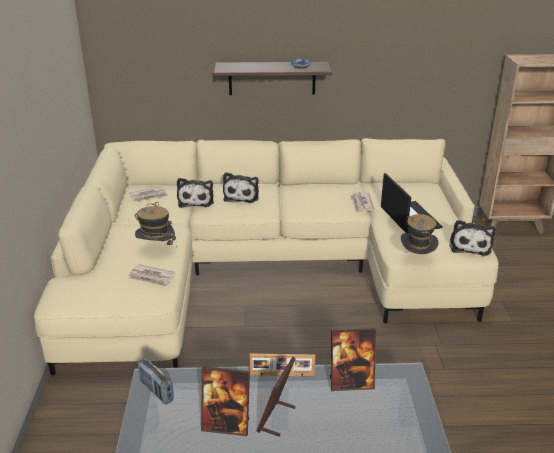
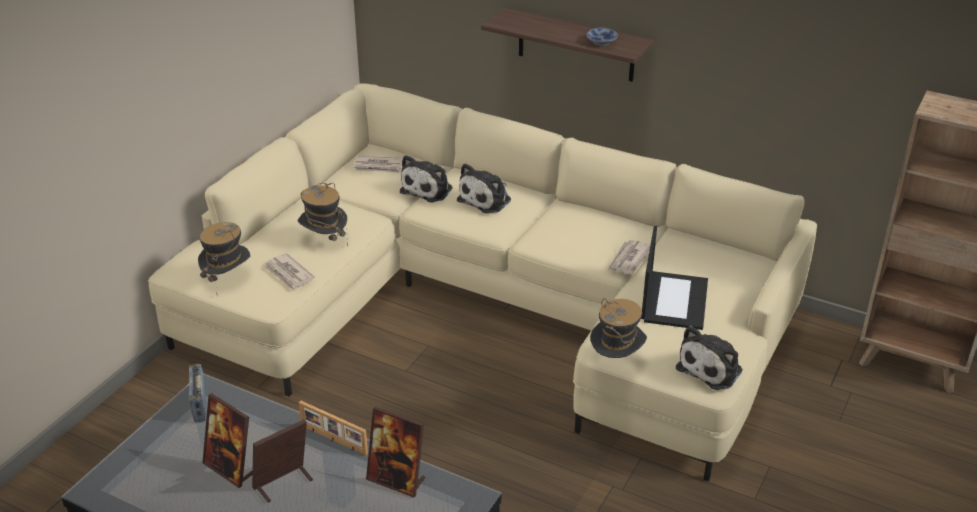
camera: 30 degrees right, 5 degrees up
(106, 297) = (227, 281): none -> hat

